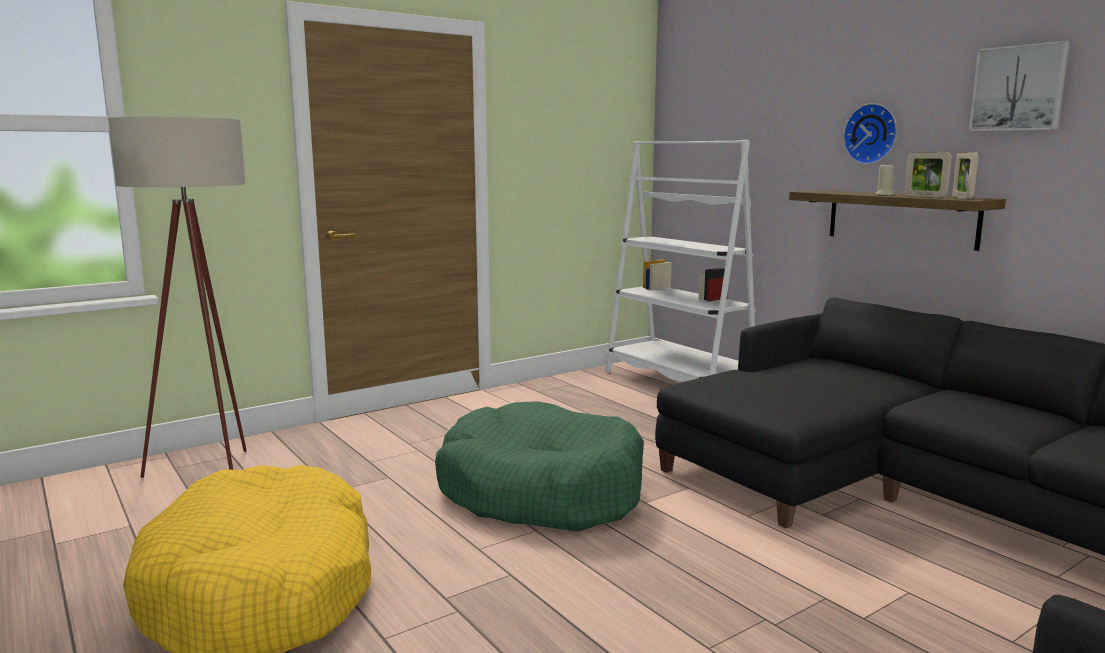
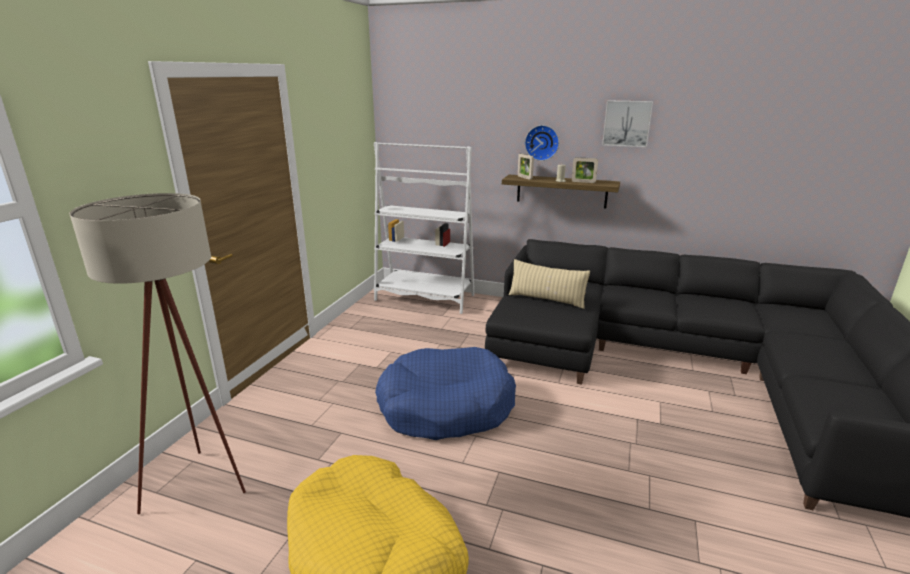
camera: 35 degrees left, 10 degrees up
(541, 491) = (445, 406): green dog bed -> blue dog bed
(790, 381) = (546, 299): none -> beige pillow
(962, 197) = (602, 182): picture frame -> picture frame (524, 178)

